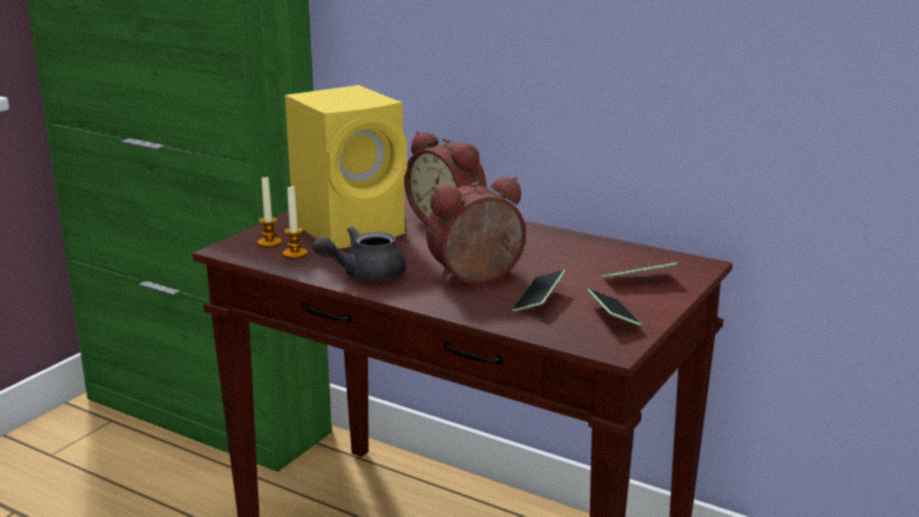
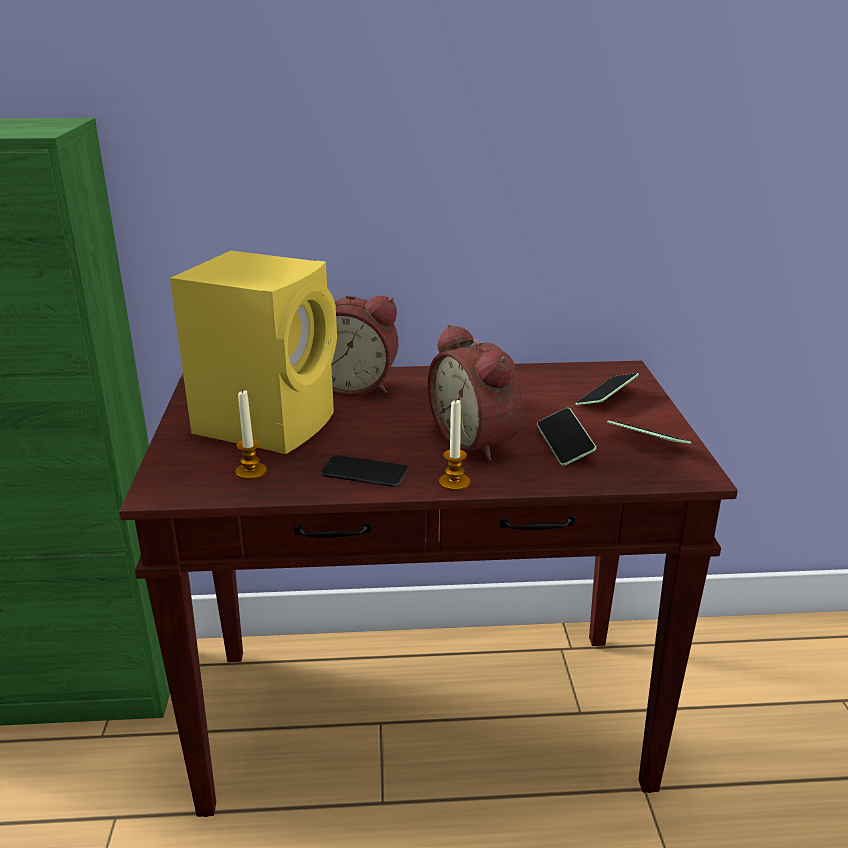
camera: 35 degrees left, 5 degrees up
(269, 243) = (200, 467): candle -> candle (454, 482)
(364, 274) = (364, 472): grey teapot -> phone
(478, 278) = (478, 440): alarm clock -> alarm clock turned 60 degrees counterclockwise

